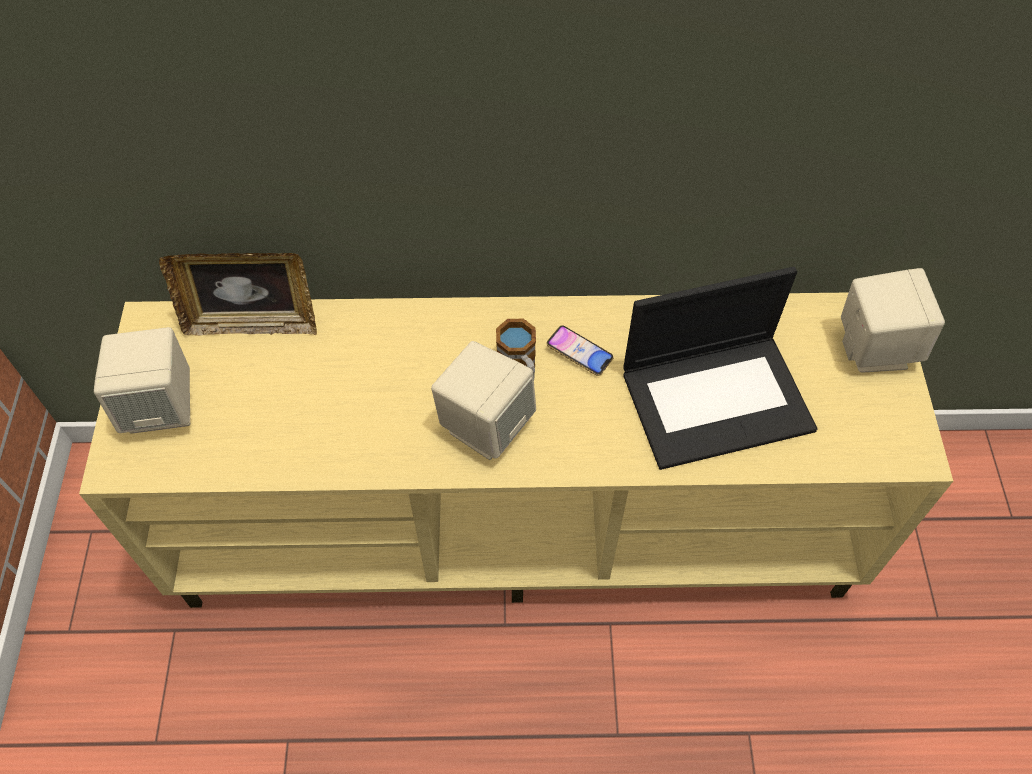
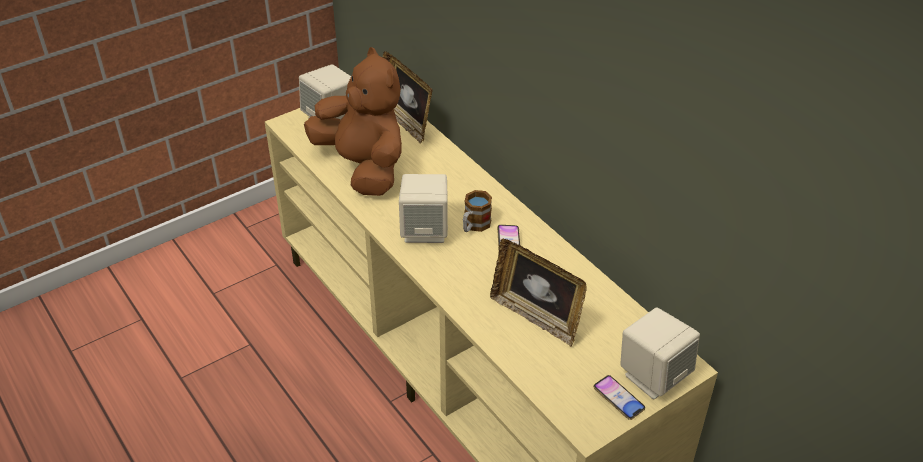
camera: 55 degrees right, 15 degrees down
(302, 424) = (363, 167): none -> brown plush toy
(717, 398) = (536, 316): laptop -> picture frame
(889, 400) = (618, 399): none -> phone

